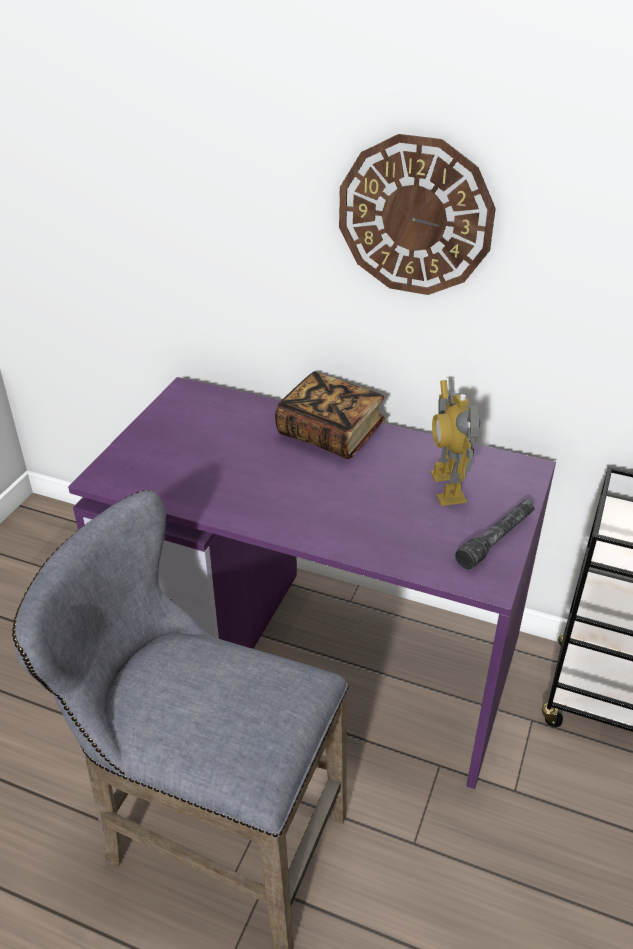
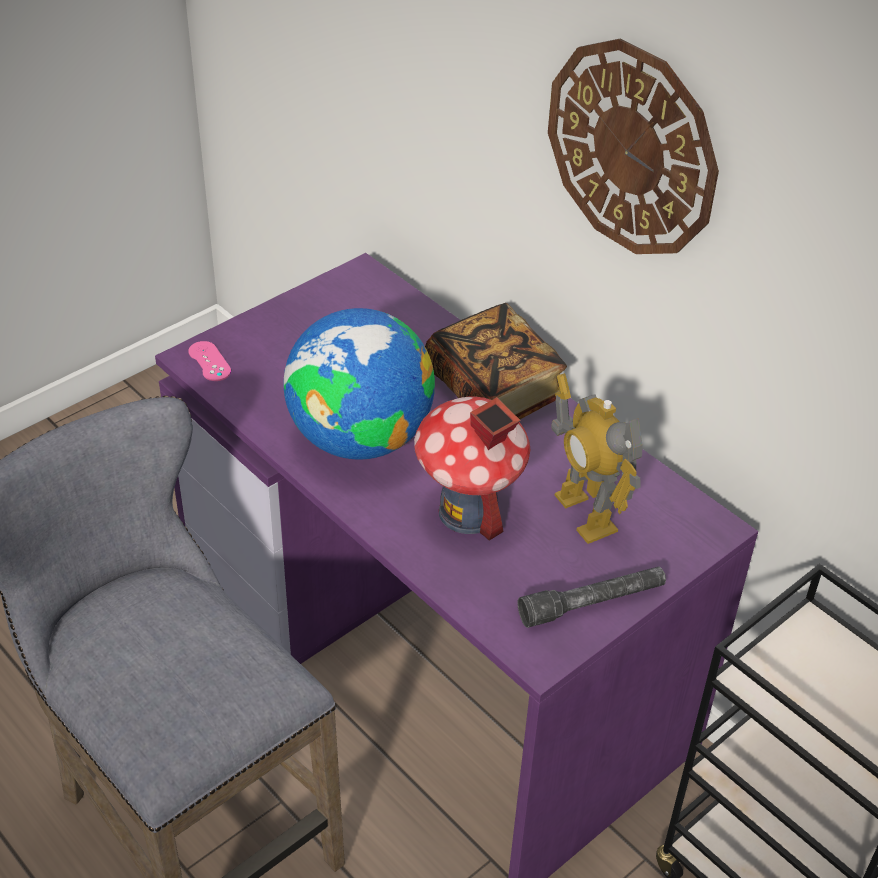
camera: 25 degrees right, 5 degrees up
(114, 477) = (209, 361): none -> pink game controller
(262, 491) = (359, 438): none -> globe
(373, 512) = (468, 512): none -> toy house
(447, 487) = (585, 514): toy robot -> toy robot turned 45 degrees counterclockwise

